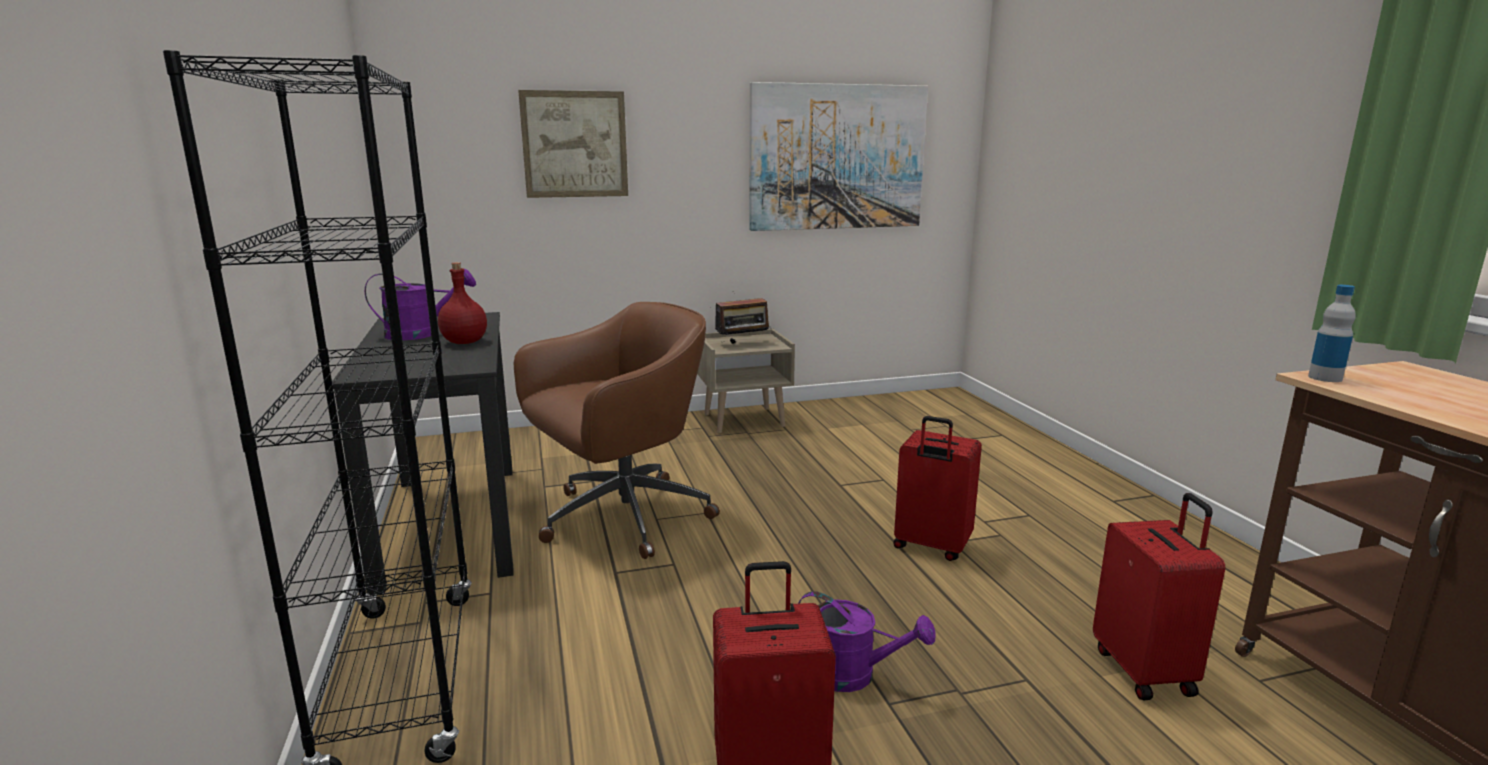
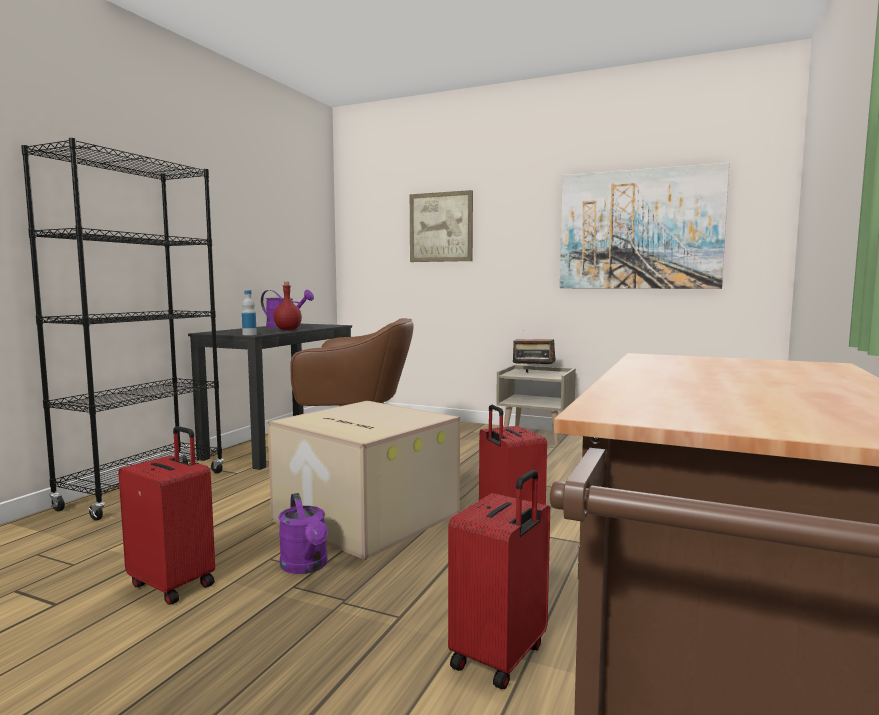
camera: 40 degrees right, 10 degrees down
(781, 589) = (363, 517): none -> cardboard box
(1325, 378) = (658, 357): bottle -> bottle (249, 334)

